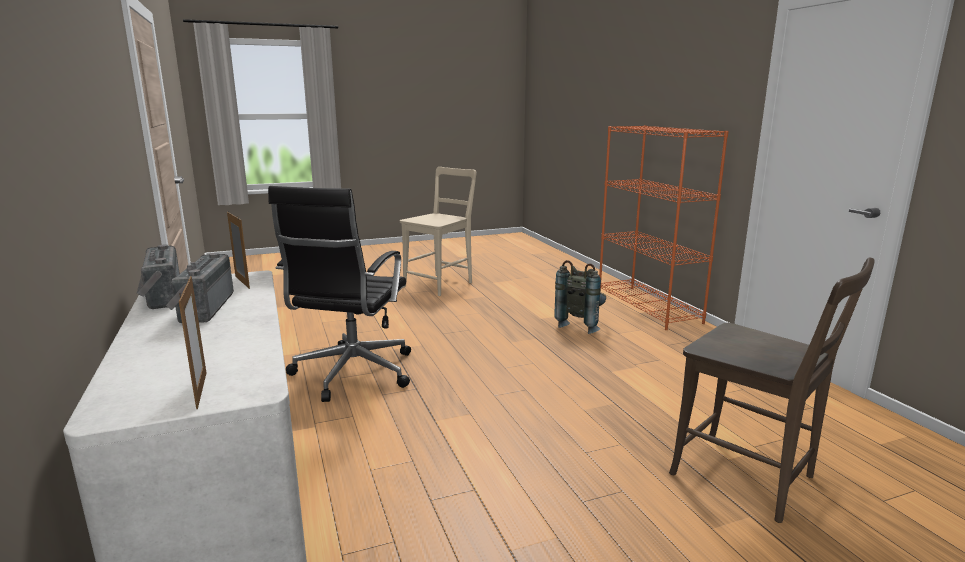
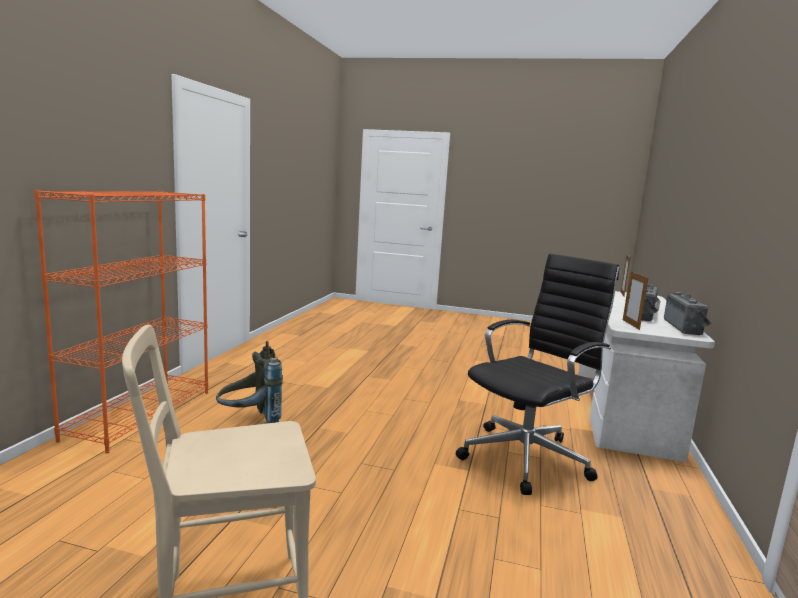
camera: 145 degrees left, 5 degrees down
(749, 478) = (375, 346): brown chair -> none

